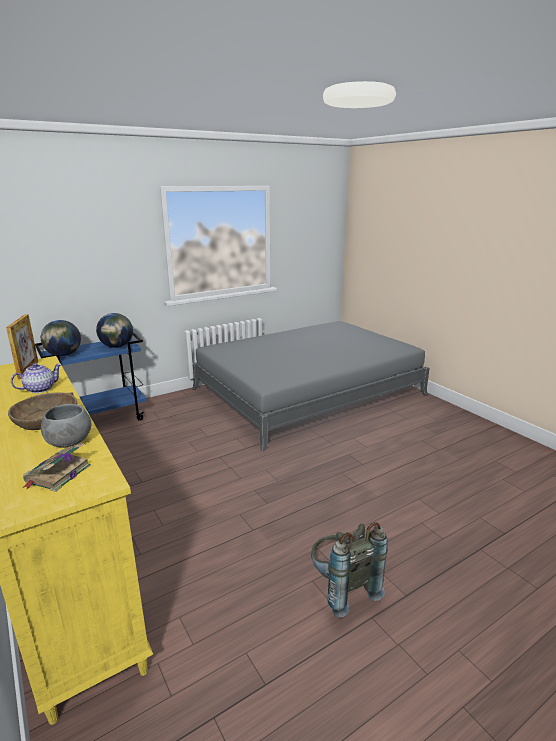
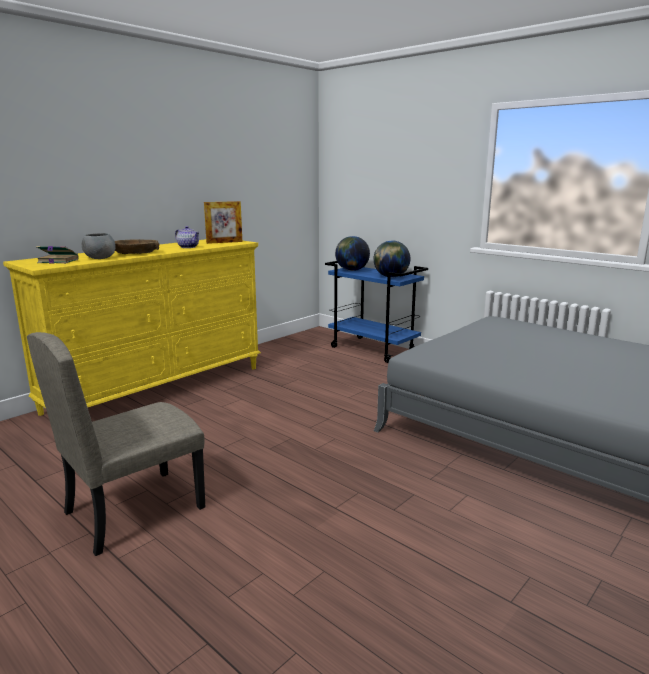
camera: 75 degrees right, 5 degrees down
(341, 588) = (134, 509): grey backpack -> beige chair

